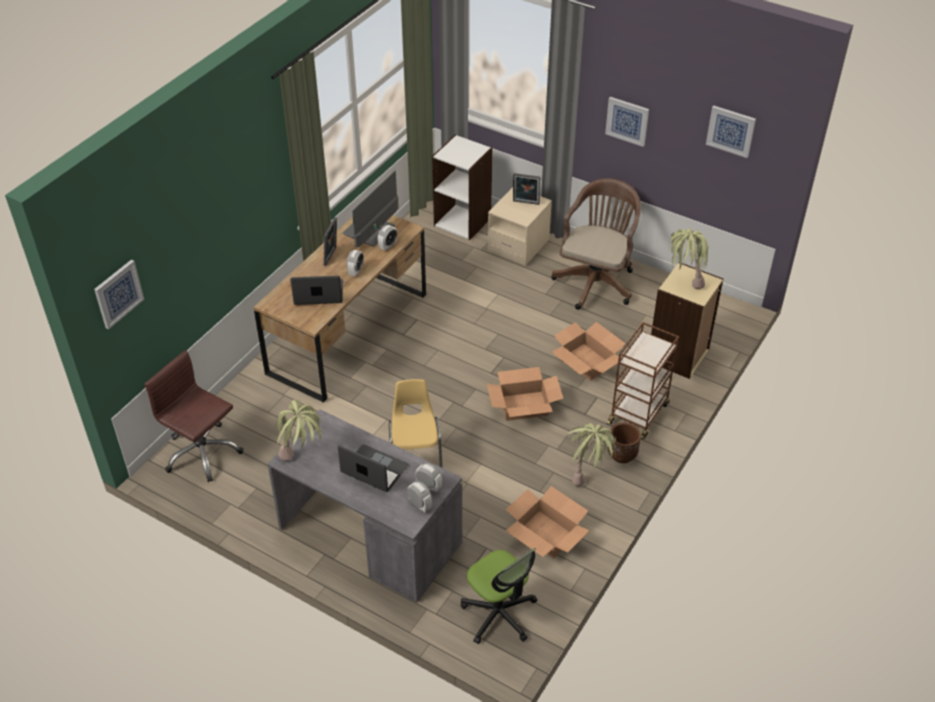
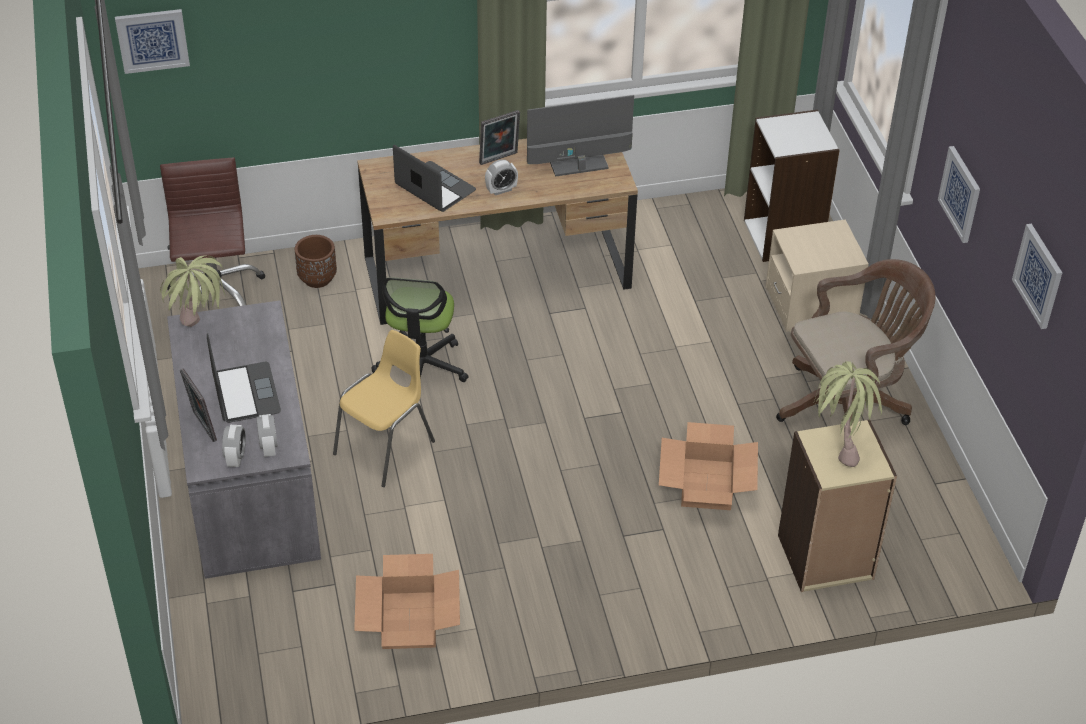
camera: 45 degrees right, 0 degrees up
(388, 246) = (570, 185): alarm clock -> none
(499, 614) = (259, 654): office chair -> office chair (421, 367)
(523, 406) = (570, 477): cardboard box -> none
(525, 203) = (831, 247): picture frame -> picture frame (202, 427)
(588, 474) = (537, 599): potted plant -> none
(622, 455) = (601, 609): brown planter -> brown planter (317, 279)
(638, 413) = (685, 581): brown cart -> none

